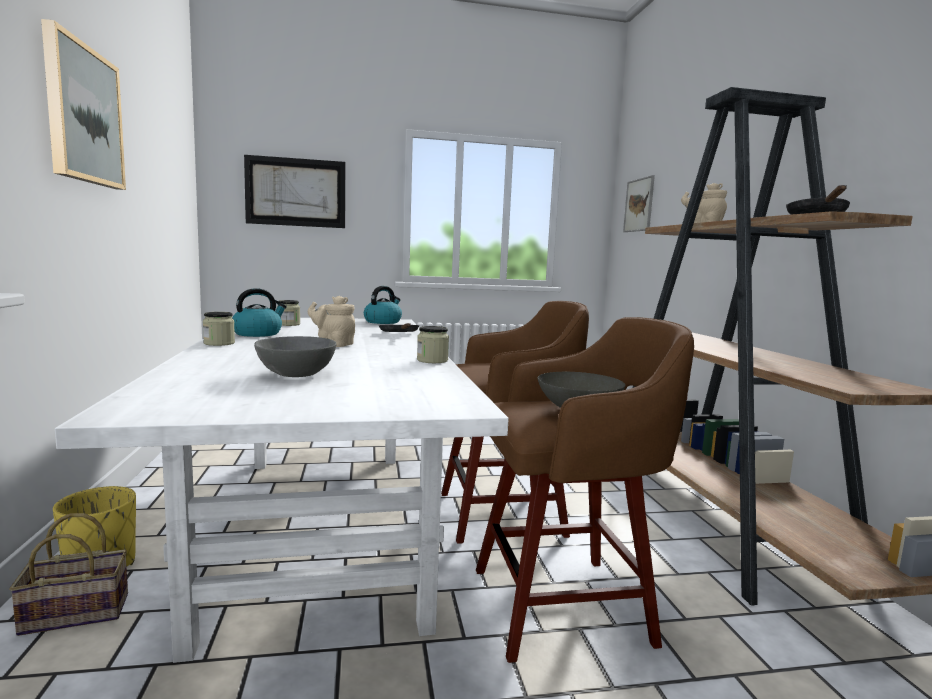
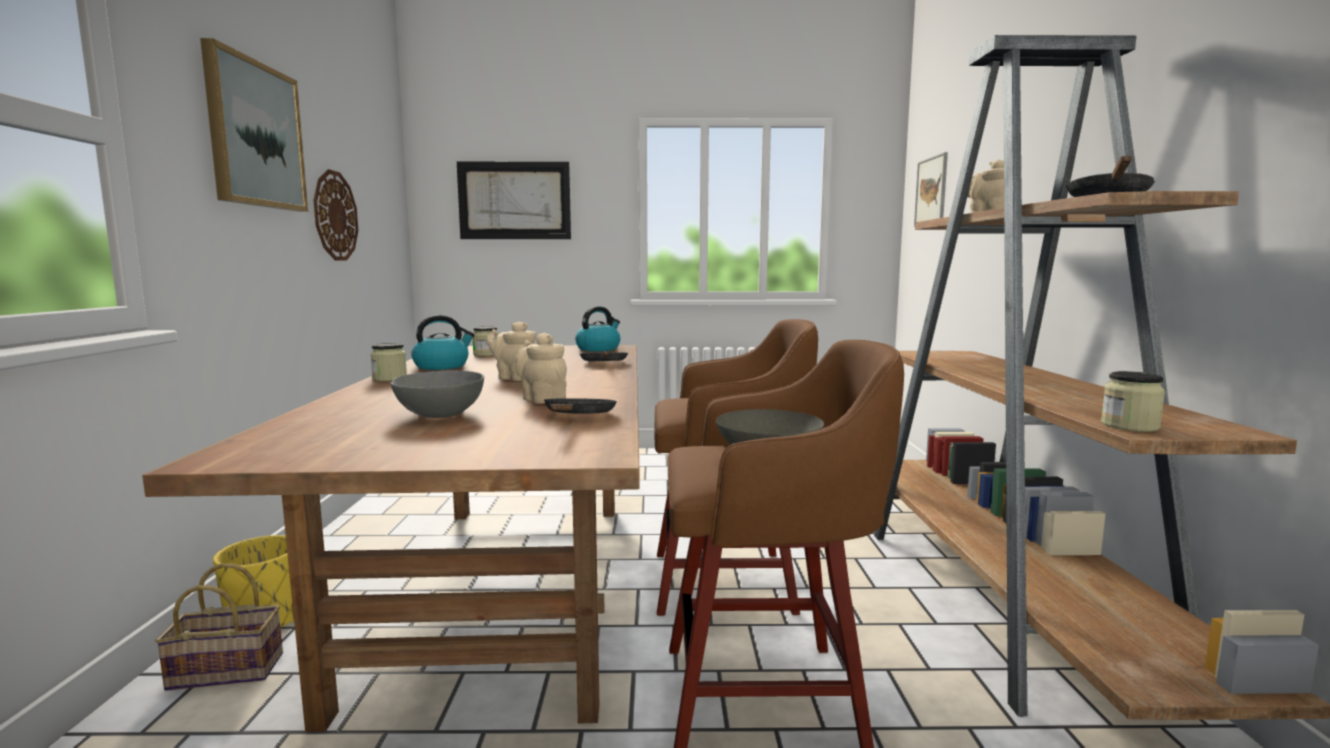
camera: 10 degrees right, 0 degrees up
(144, 195) = (335, 216): none -> wall clock
(321, 527) = (507, 589): white dining table -> brown dining table
(374, 362) = (541, 399): none -> beige teapot
(420, 377) = (578, 417): none -> black frying pan
(432, 360) = (612, 396): jar -> jar (1129, 426)

